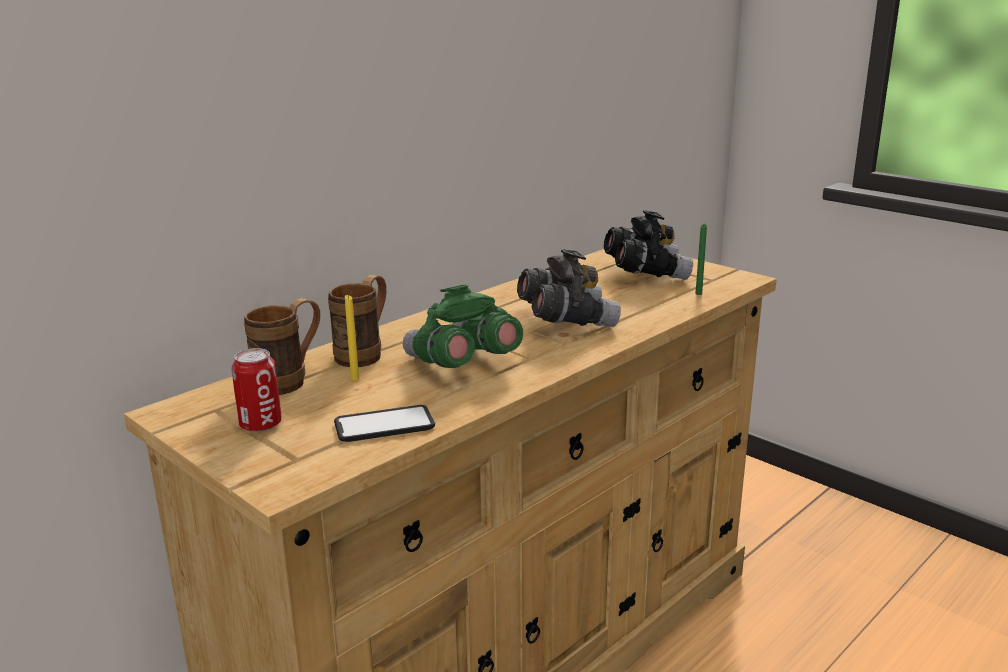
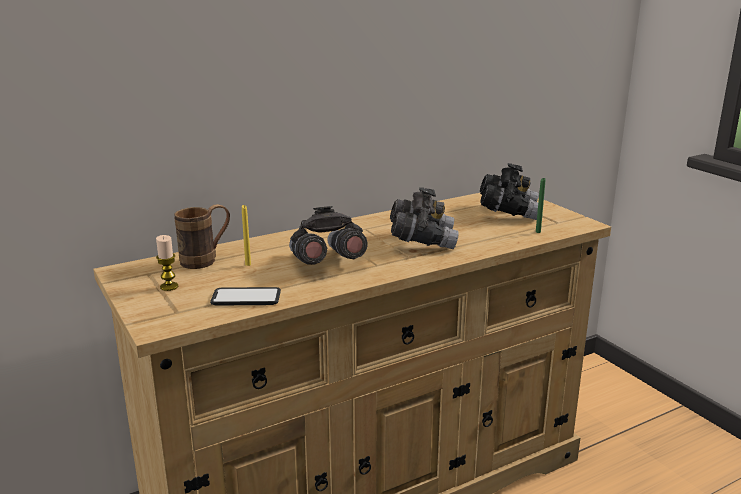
camera: 15 degrees right, 0 degrees up
(260, 425) = (169, 287): can -> candle
(365, 354) = (266, 248): brown mug -> none
(461, 363) = (325, 262): green binoculars -> grey binoculars

